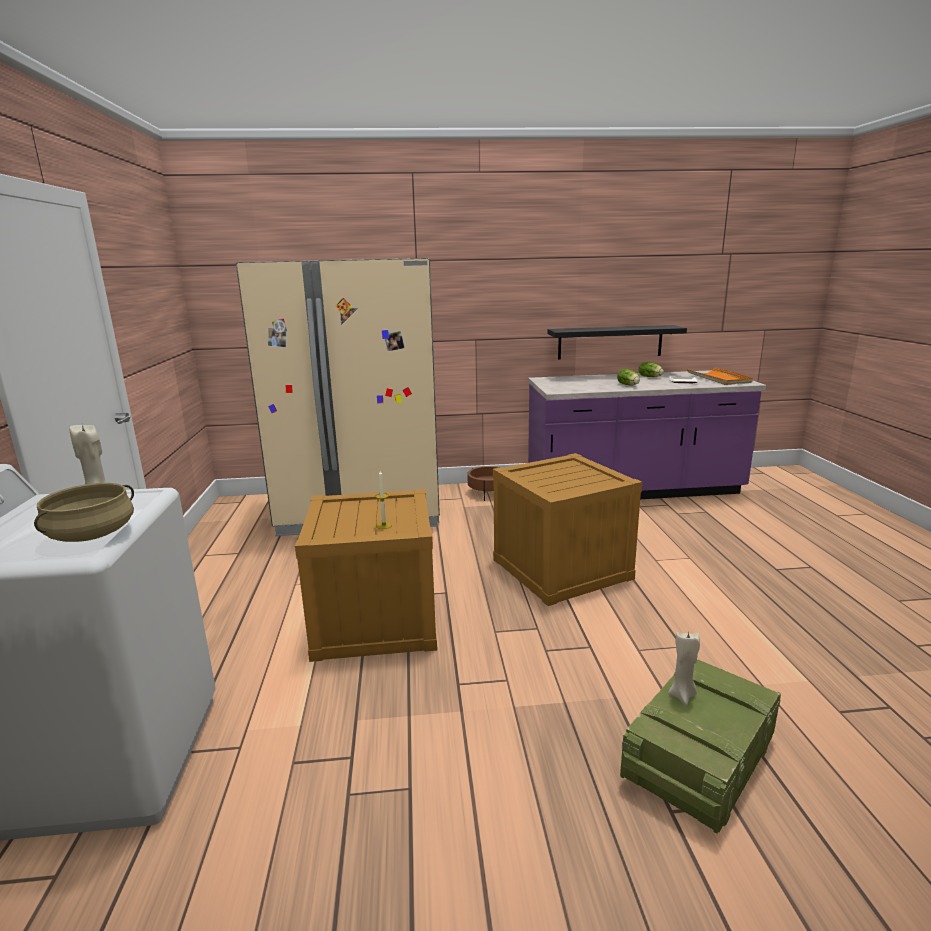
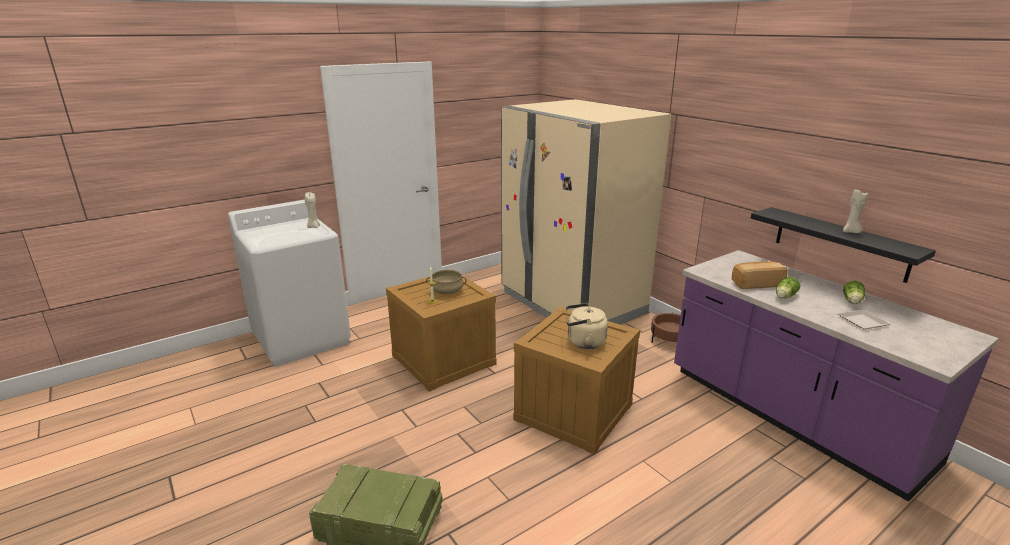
camera: 60 degrees right, 5 degrees up
(92, 535) = (275, 240): beige cooking pot -> beige cooking pot (446, 291)
(575, 477) = (583, 342): none -> beige kettle
(599, 386) = (756, 284): none -> bread
(682, 695) = (387, 481): beige candle -> beige candle (851, 232)
(719, 379) = (925, 341): orange tray -> none

